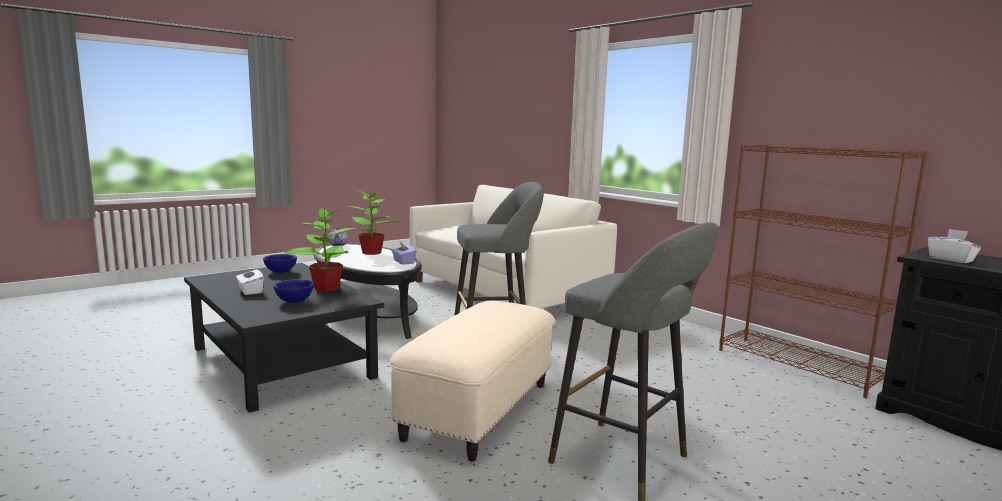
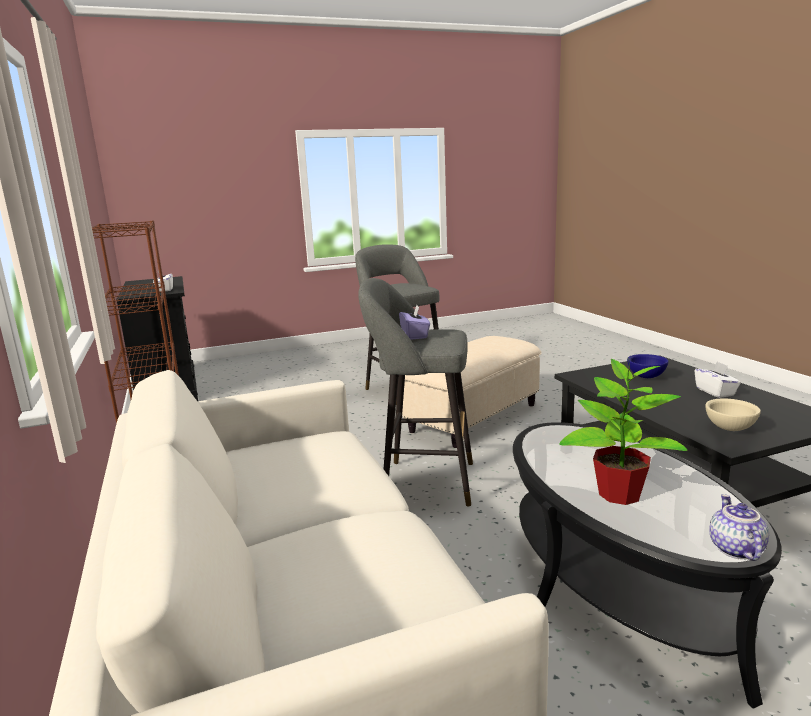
camera: 160 degrees left, 5 degrees up
(280, 272) = (730, 428): blue bowl -> beige bowl
(326, 288) = (629, 393): potted plant -> none
(403, 262) = (544, 449): purple tissue box -> purple tissue box (415, 335)

